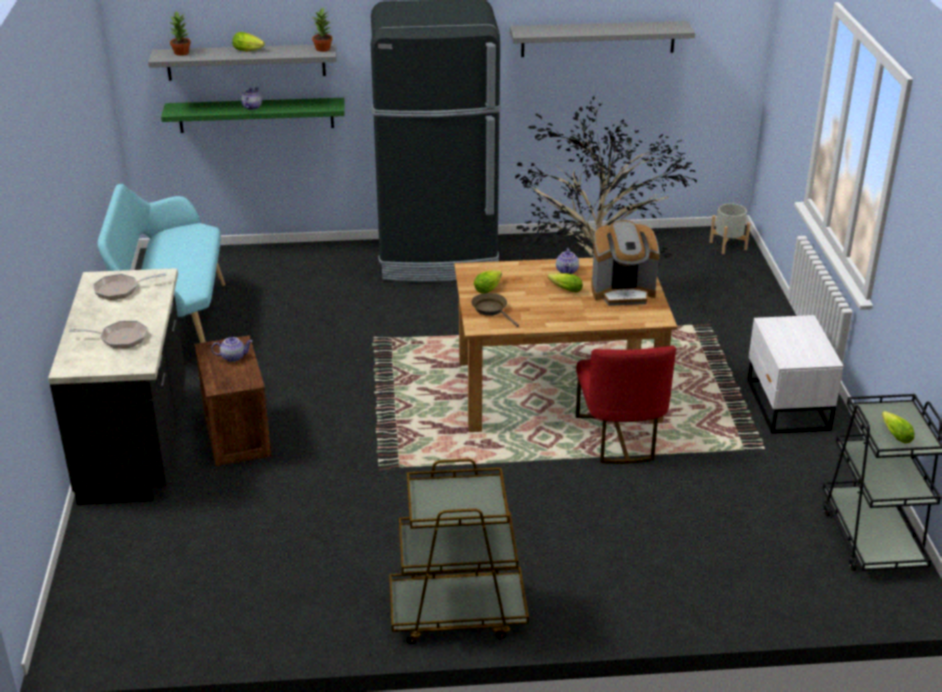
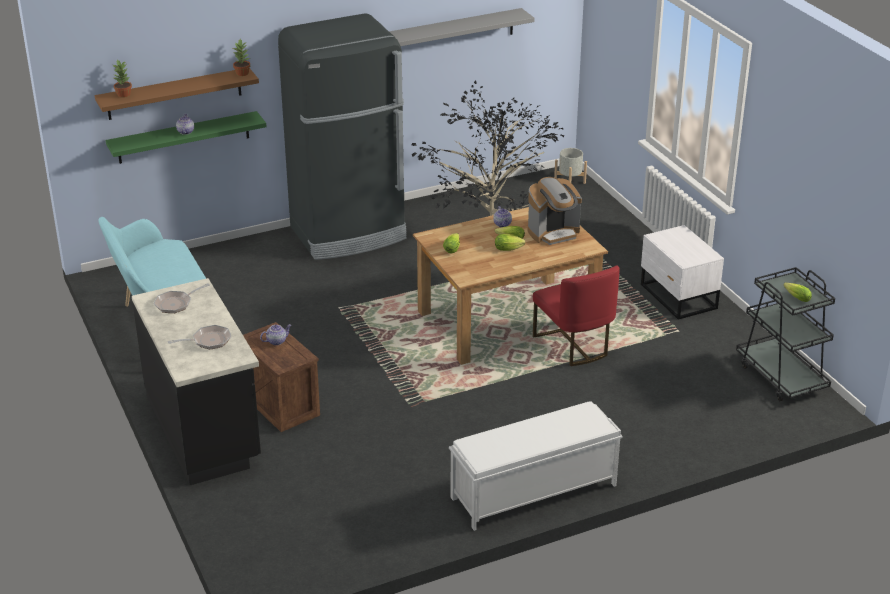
camera: 20 degrees left, 0 degrees up
(246, 62) = (174, 94): grey shelf -> brown shelf
(249, 50) = (180, 83): lettuce -> lettuce (510, 248)
(457, 613) = (532, 492): brown cart -> white bench
(491, 310) = (466, 264): brown frying pan -> none

